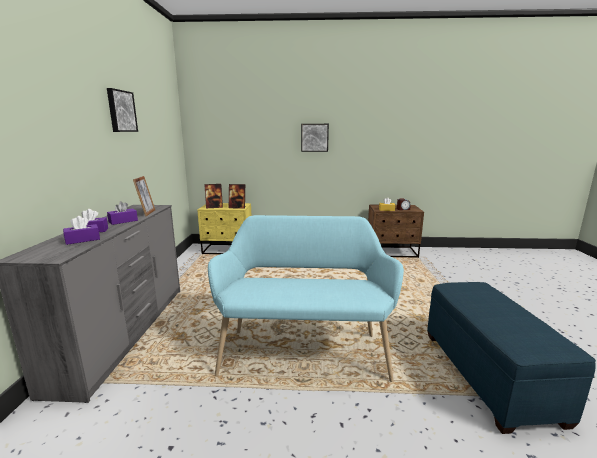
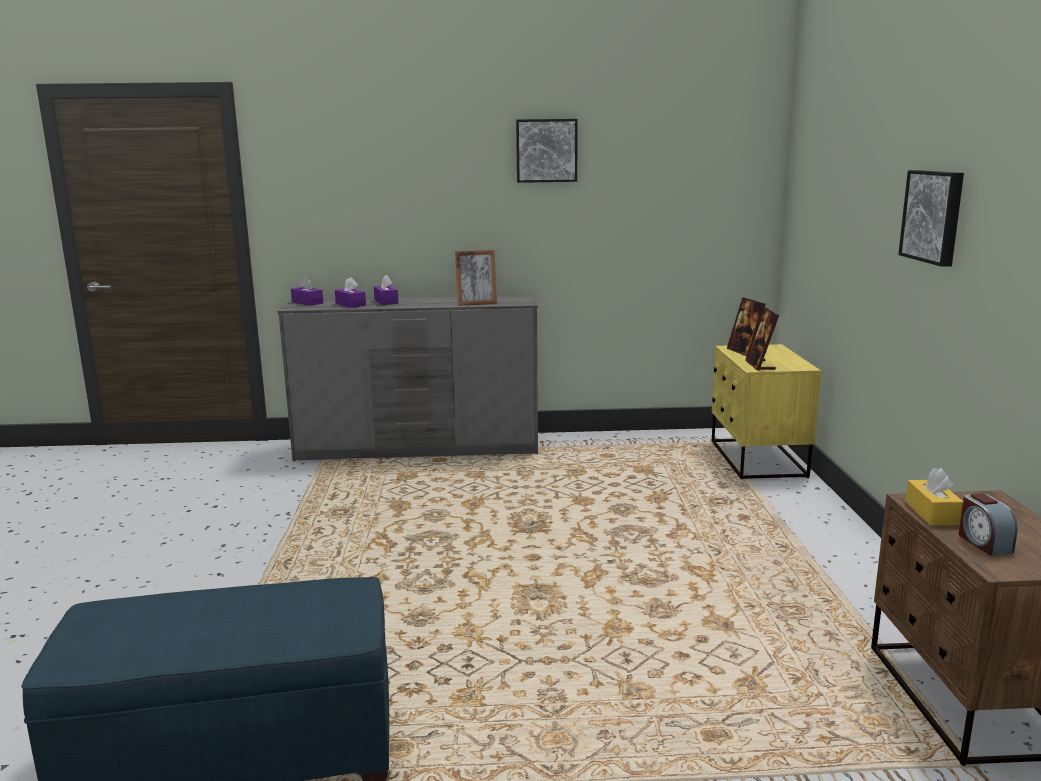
camera: 85 degrees right, 0 degrees up
(123, 221) = (430, 303): purple tissue box -> purple tissue box (307, 302)
(304, 349) = (361, 561): turquoise bench -> none

